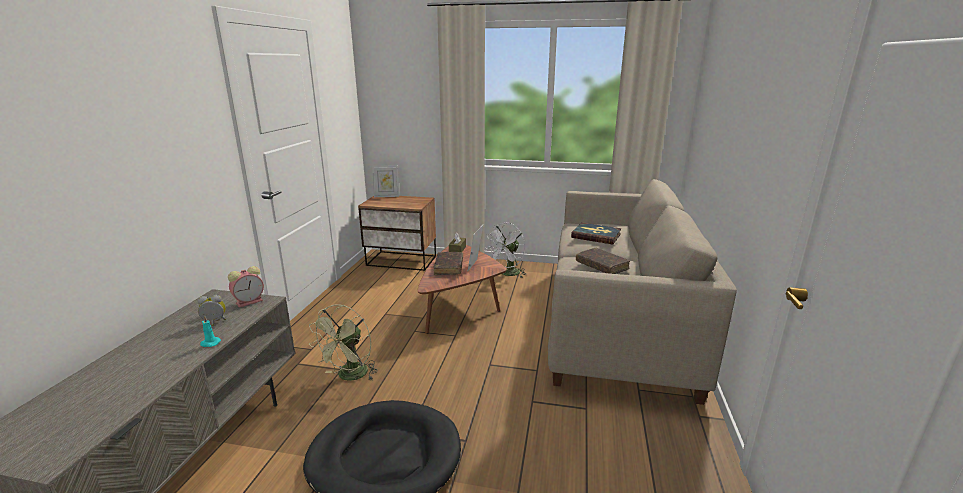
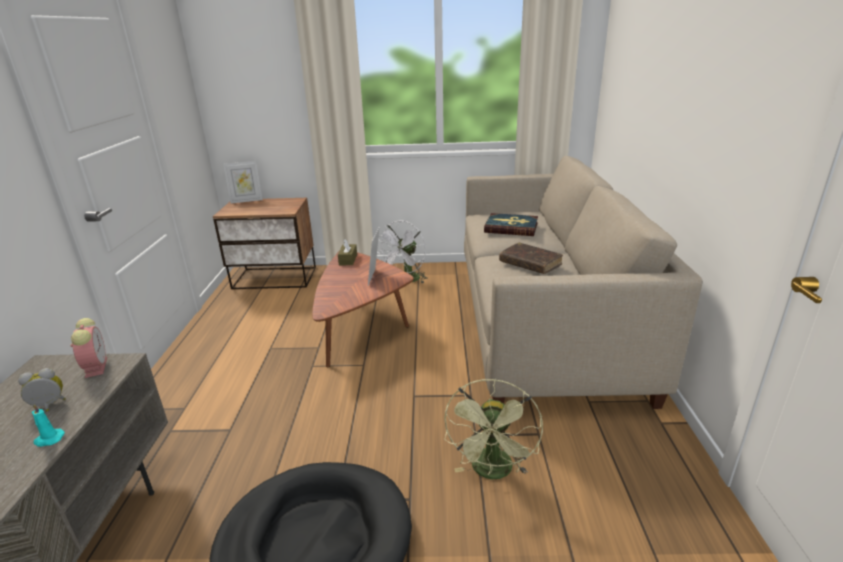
camera: 10 degrees left, 5 degrees up
(250, 301) = (96, 366): alarm clock -> alarm clock turned 60 degrees counterclockwise
(349, 376) = (243, 438): green fan -> green fan (493, 472)
(448, 267) = (343, 283): brown book -> none

